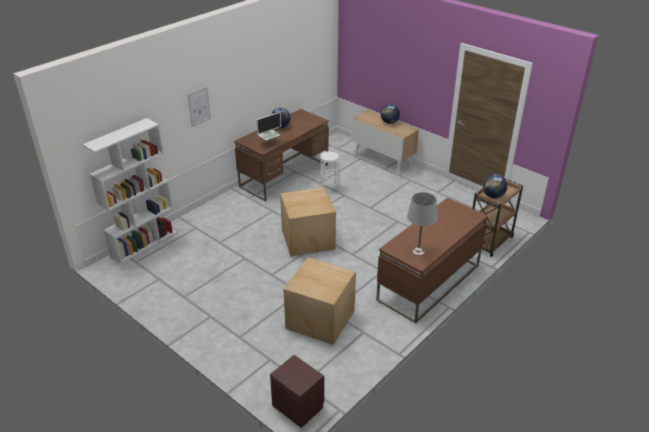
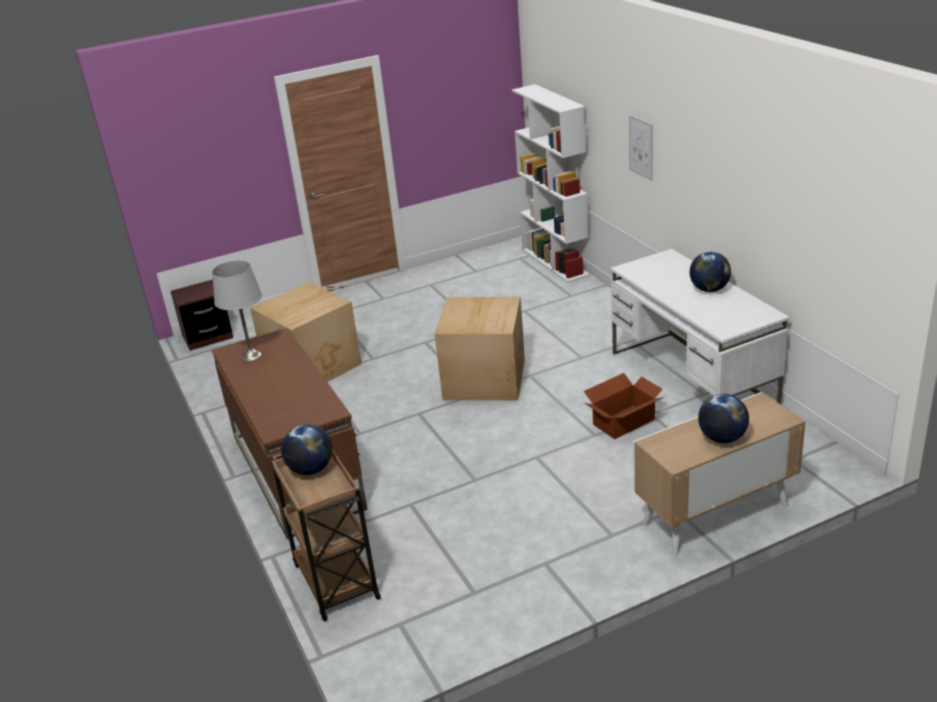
camera: 115 degrees right, 5 degrees down
(269, 143) = (647, 275): monitor -> none
(285, 176) = (692, 380): brown desk -> white desk
(329, 189) = (623, 422): white stool -> cardboard box

